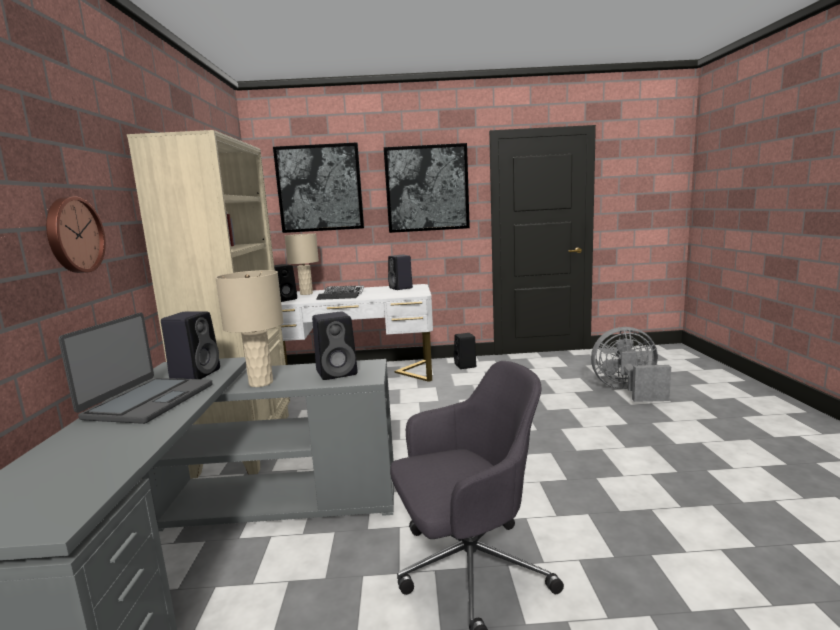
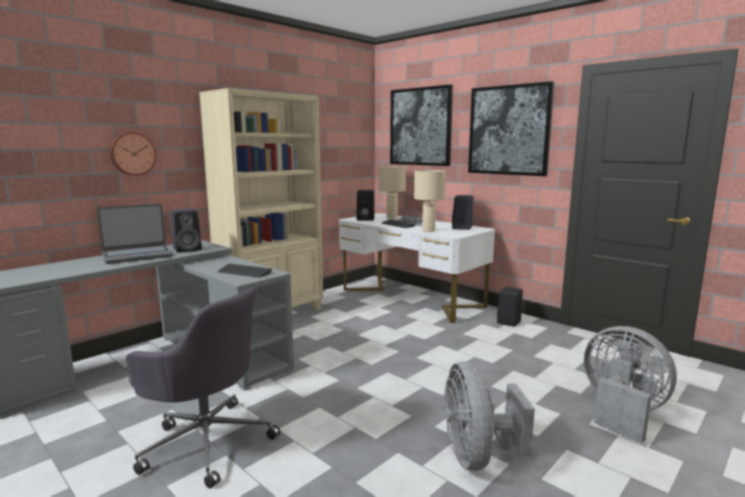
camera: 45 degrees right, 0 degrees up
(260, 383) = (205, 265): beige table lamp -> beige table lamp (428, 230)
(338, 372) = (244, 272): black speaker -> keyboard
(631, 451) = (477, 456): none -> grey fan

